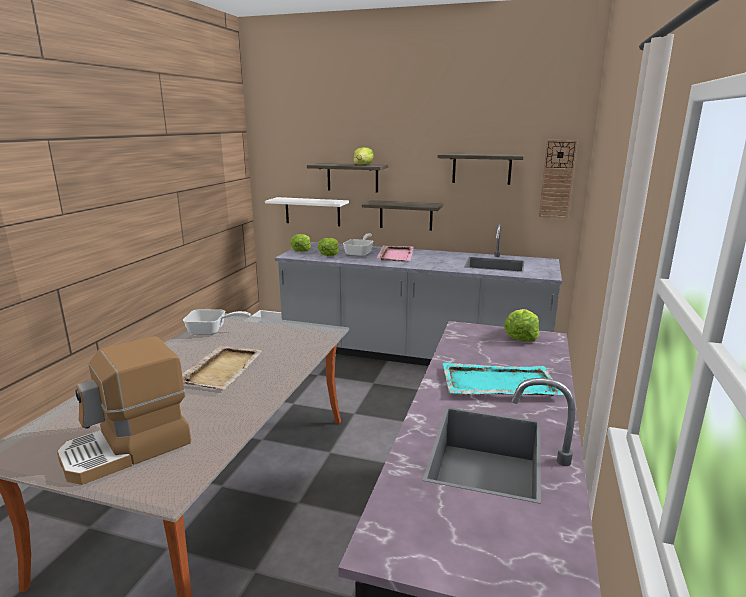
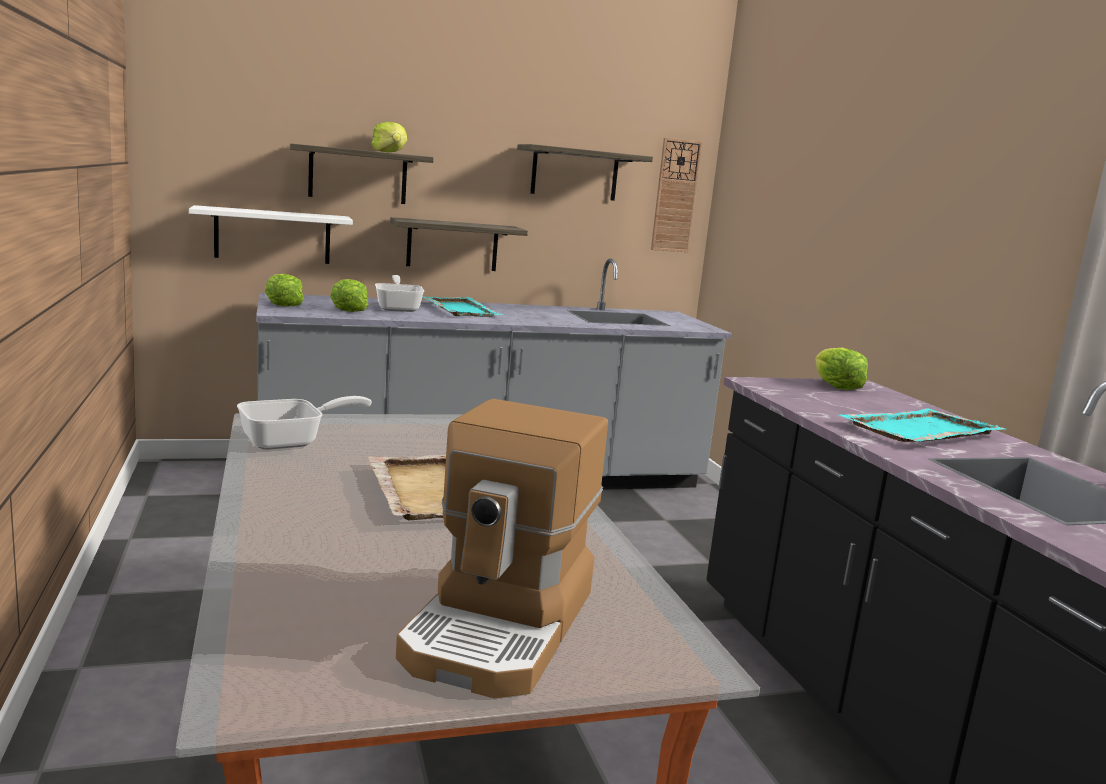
camera: 35 degrees left, 5 degrees down
(396, 255) = (460, 309): pink tray -> turquoise tray

